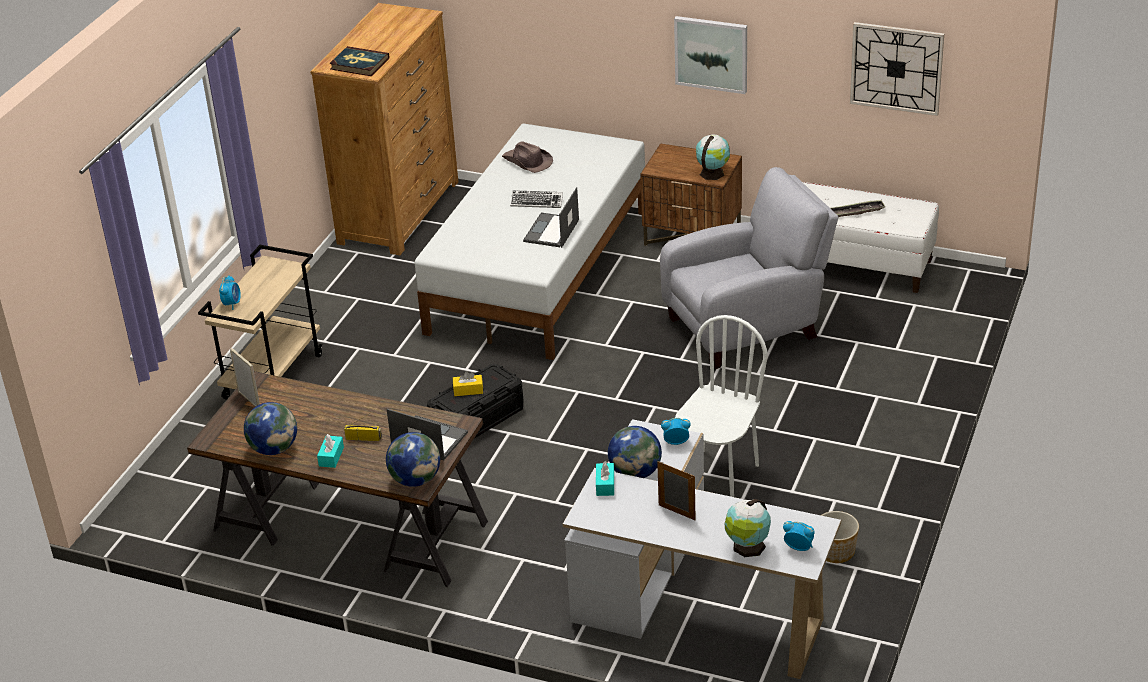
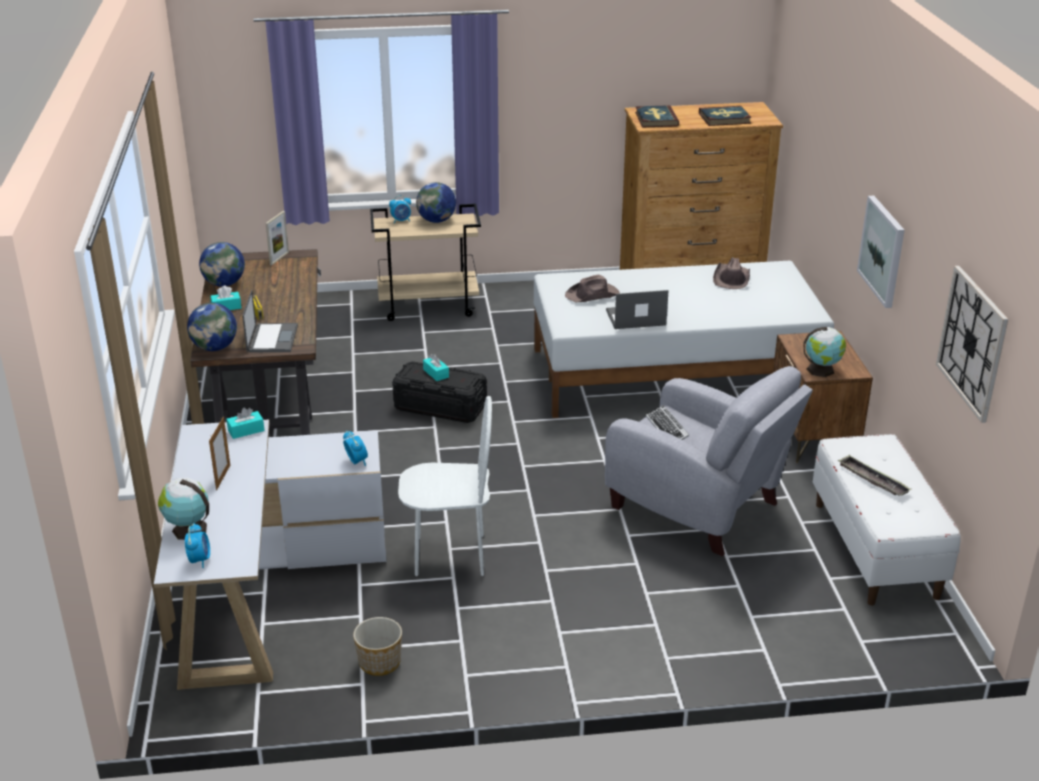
camera: 60 degrees right, 5 degrees down
(397, 32) = (724, 118): none -> book
(468, 390) = (436, 373): yellow tissue box -> turquoise tissue box
(489, 240) = (593, 295): none -> brown hat
(537, 202) = (673, 299): keyboard -> keyboard (667, 429)
(635, 473) = (297, 452): globe -> globe (436, 221)

